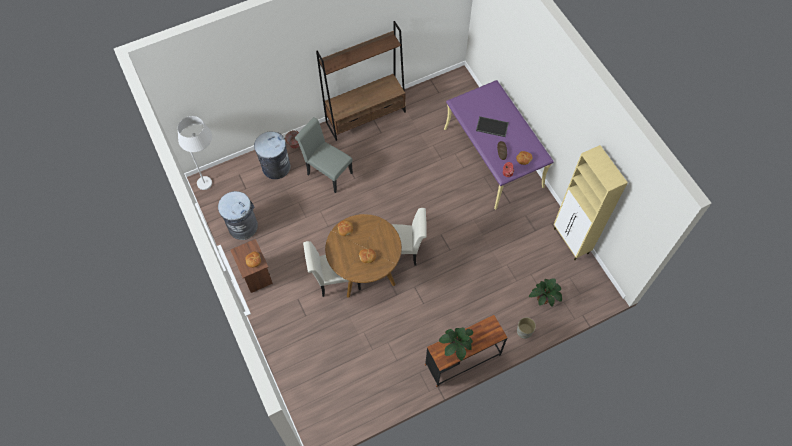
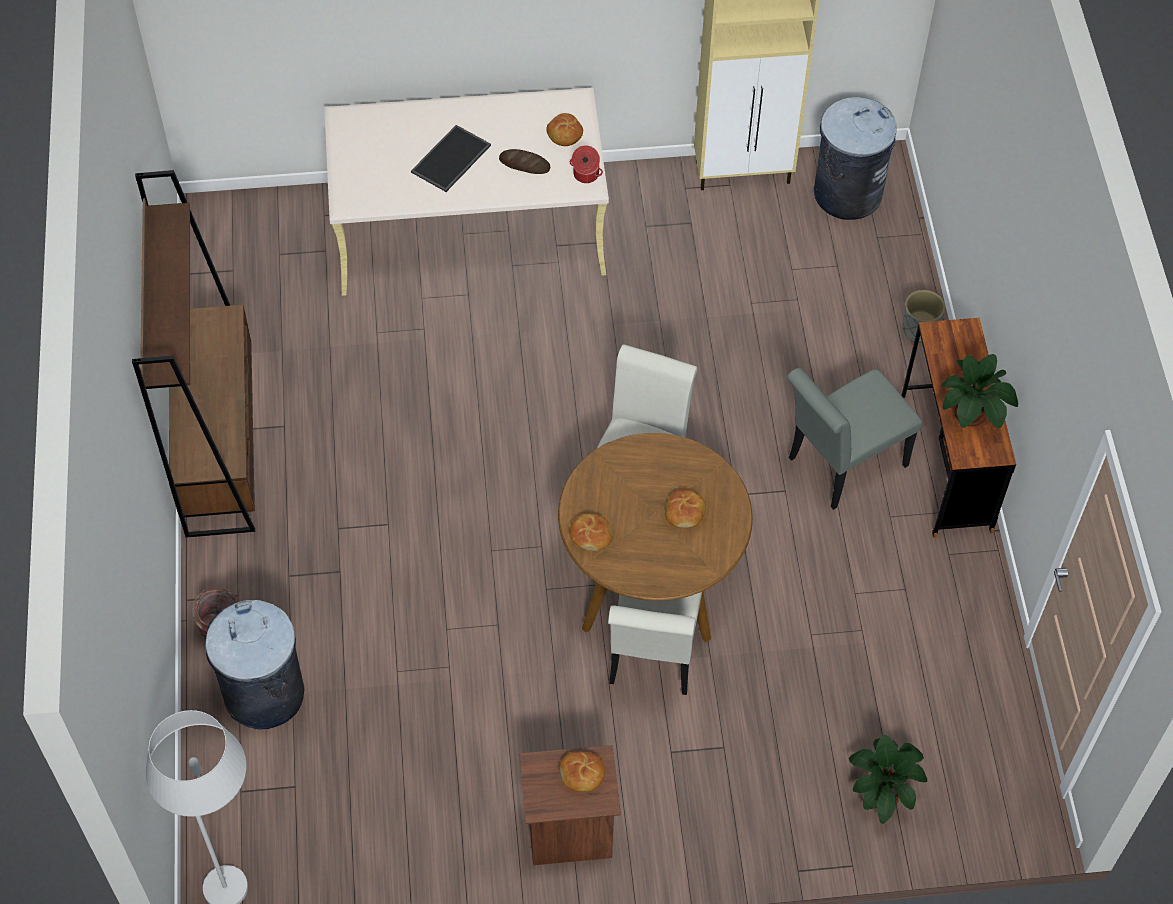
camera: 70 degrees left, 5 degrees down
(243, 226) = (408, 824): grey trash can -> grey trash can (847, 193)
(327, 172) = (339, 579): grey chair -> grey chair (841, 465)
(493, 157) = (470, 230): purple desk -> beige desk
(544, 298) = (856, 266): potted plant -> potted plant (883, 791)

